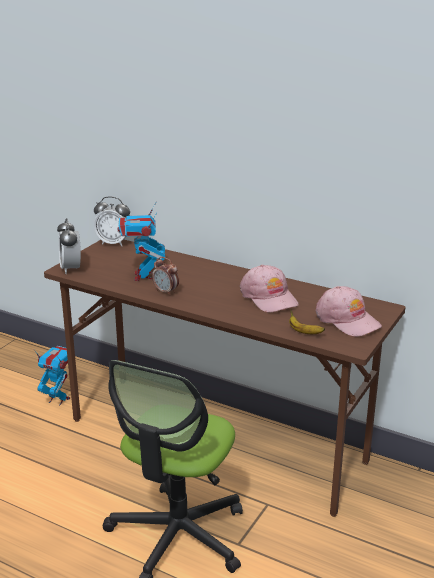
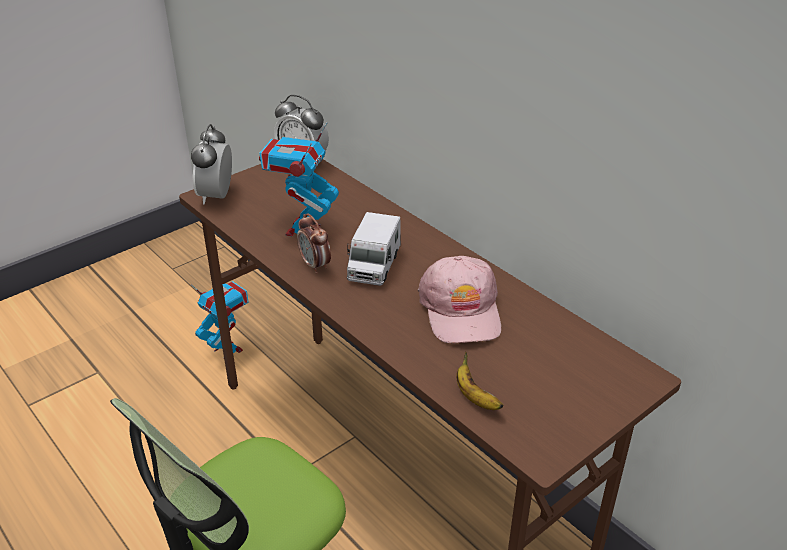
camera: 20 degrees right, 10 degrees up
(202, 286) = (374, 265): none -> toy truck
(347, 320) = (562, 388): pink cap -> none

